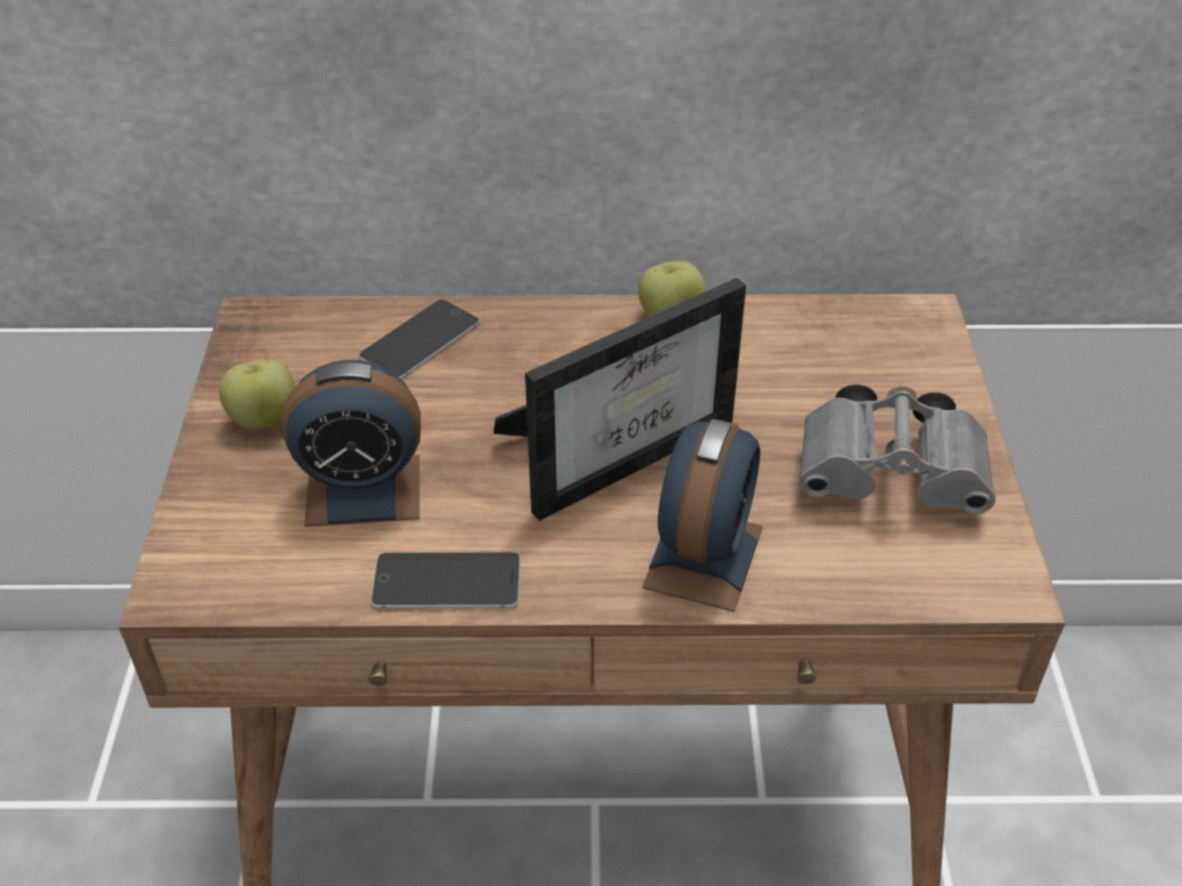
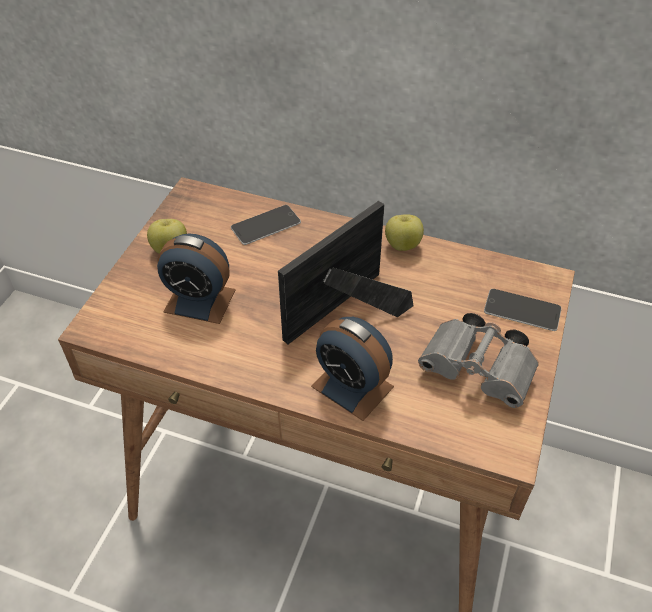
camera: 20 degrees right, 5 degrees up
(447, 581) = (217, 361): phone -> phone (522, 310)
(624, 450) = (340, 315): picture frame -> picture frame turned 150 degrees clockwise
(703, 557) = (352, 386): alarm clock -> alarm clock turned 90 degrees clockwise

